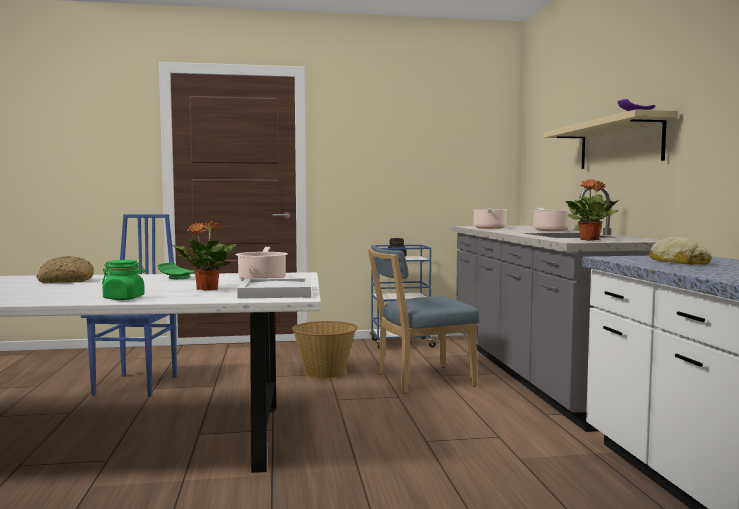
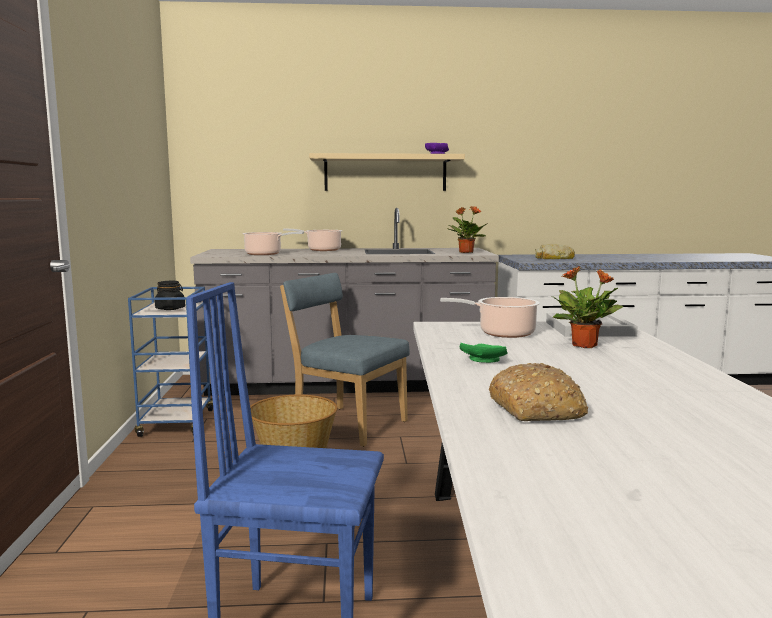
camera: 85 degrees left, 5 degrees up
(124, 298) = (677, 365): green jar -> none
(420, 380) = (346, 424): blue chair -> blue chair turned 135 degrees clockwise

